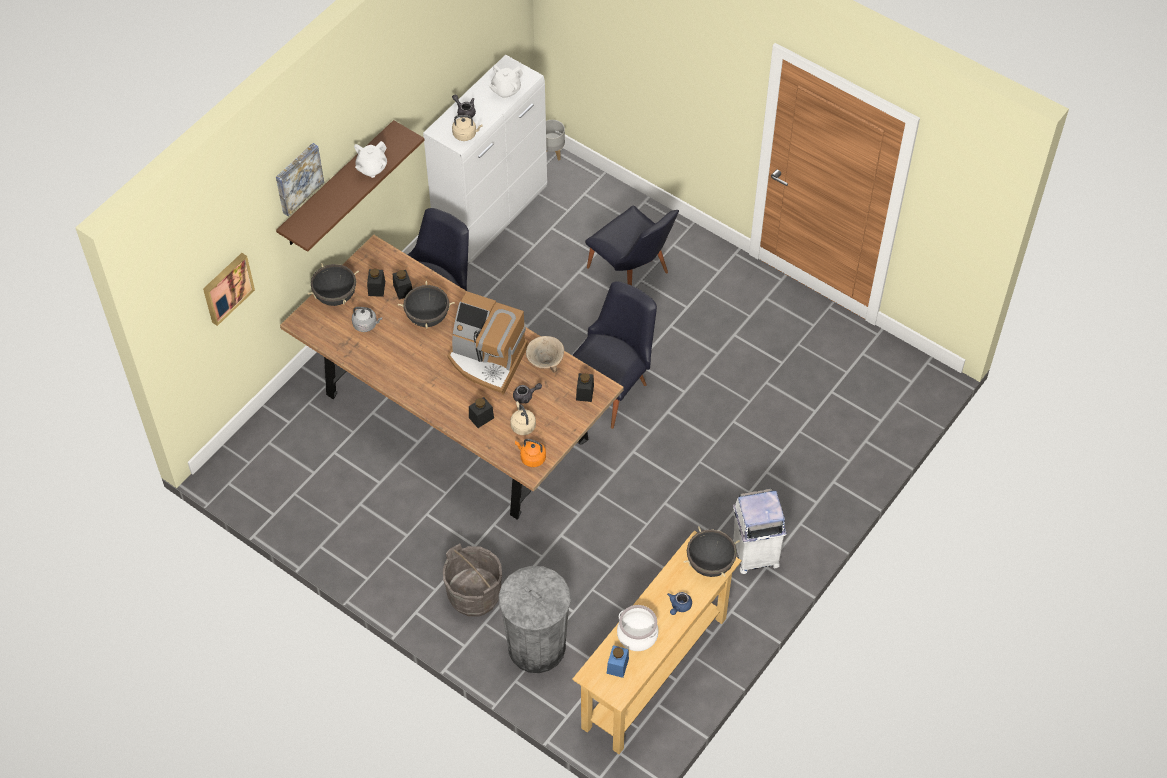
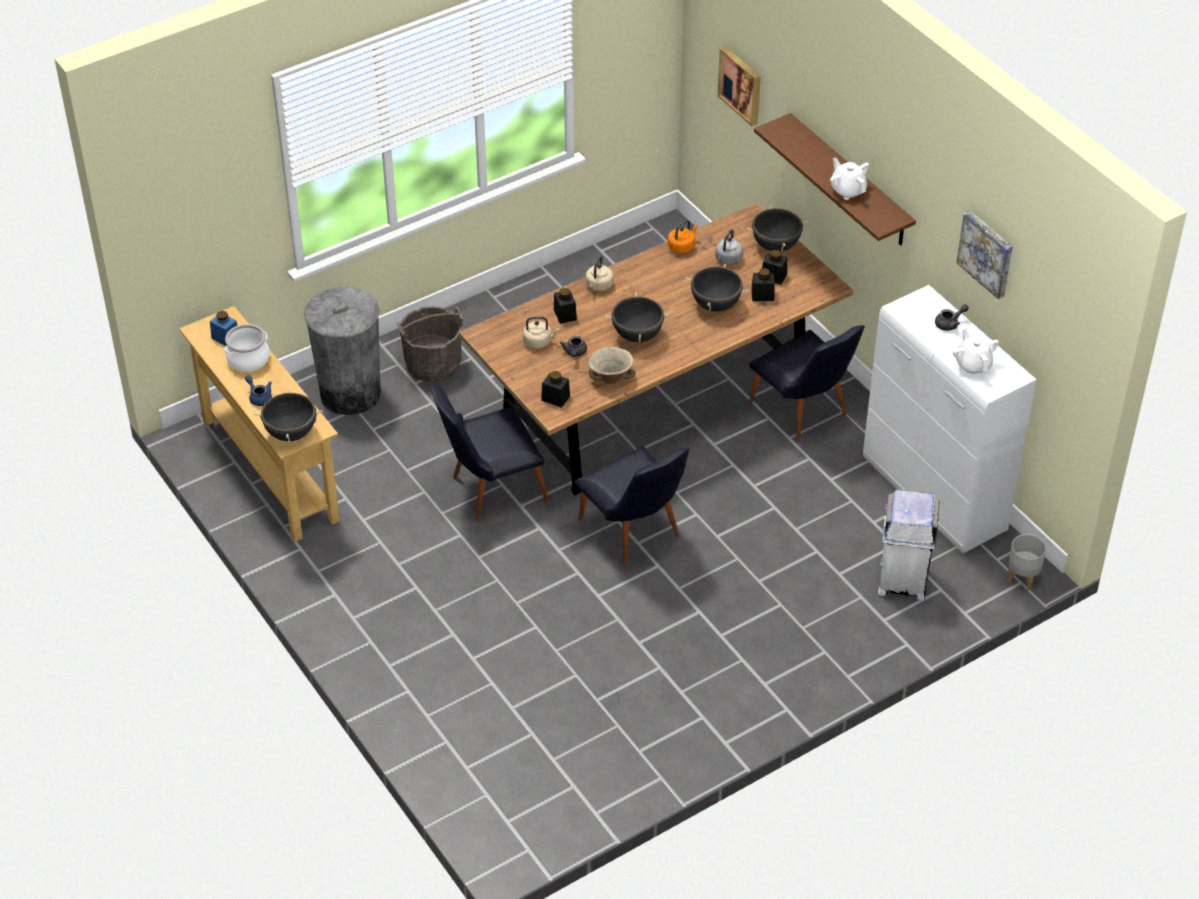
camera: 110 degrees right, 10 degrees down
(297, 178) = (820, 99): picture -> picture (987, 253)
(466, 134) = (911, 316): beige kettle -> beige kettle (598, 286)
(487, 360) = (637, 335): coffee machine -> black cooking pot
(531, 458) = (495, 338): orange kettle -> orange kettle (682, 246)
(632, 274) = (792, 599): black chair -> black chair (489, 490)
(754, 554) = (356, 589): white trash can -> white trash can (903, 580)

